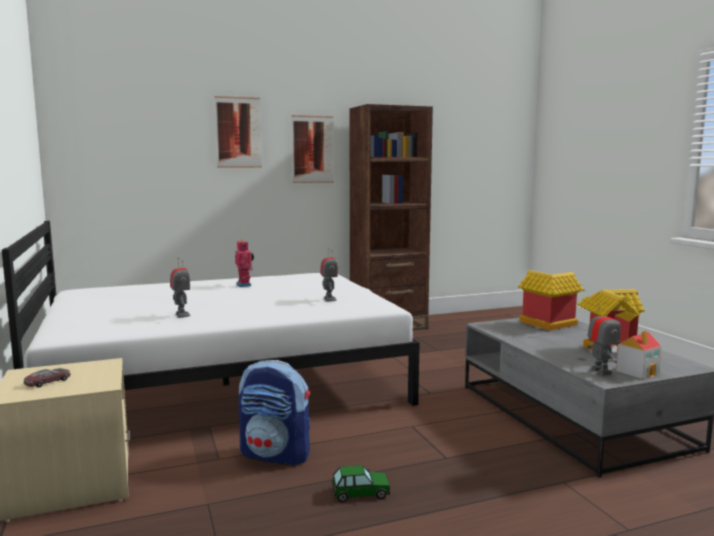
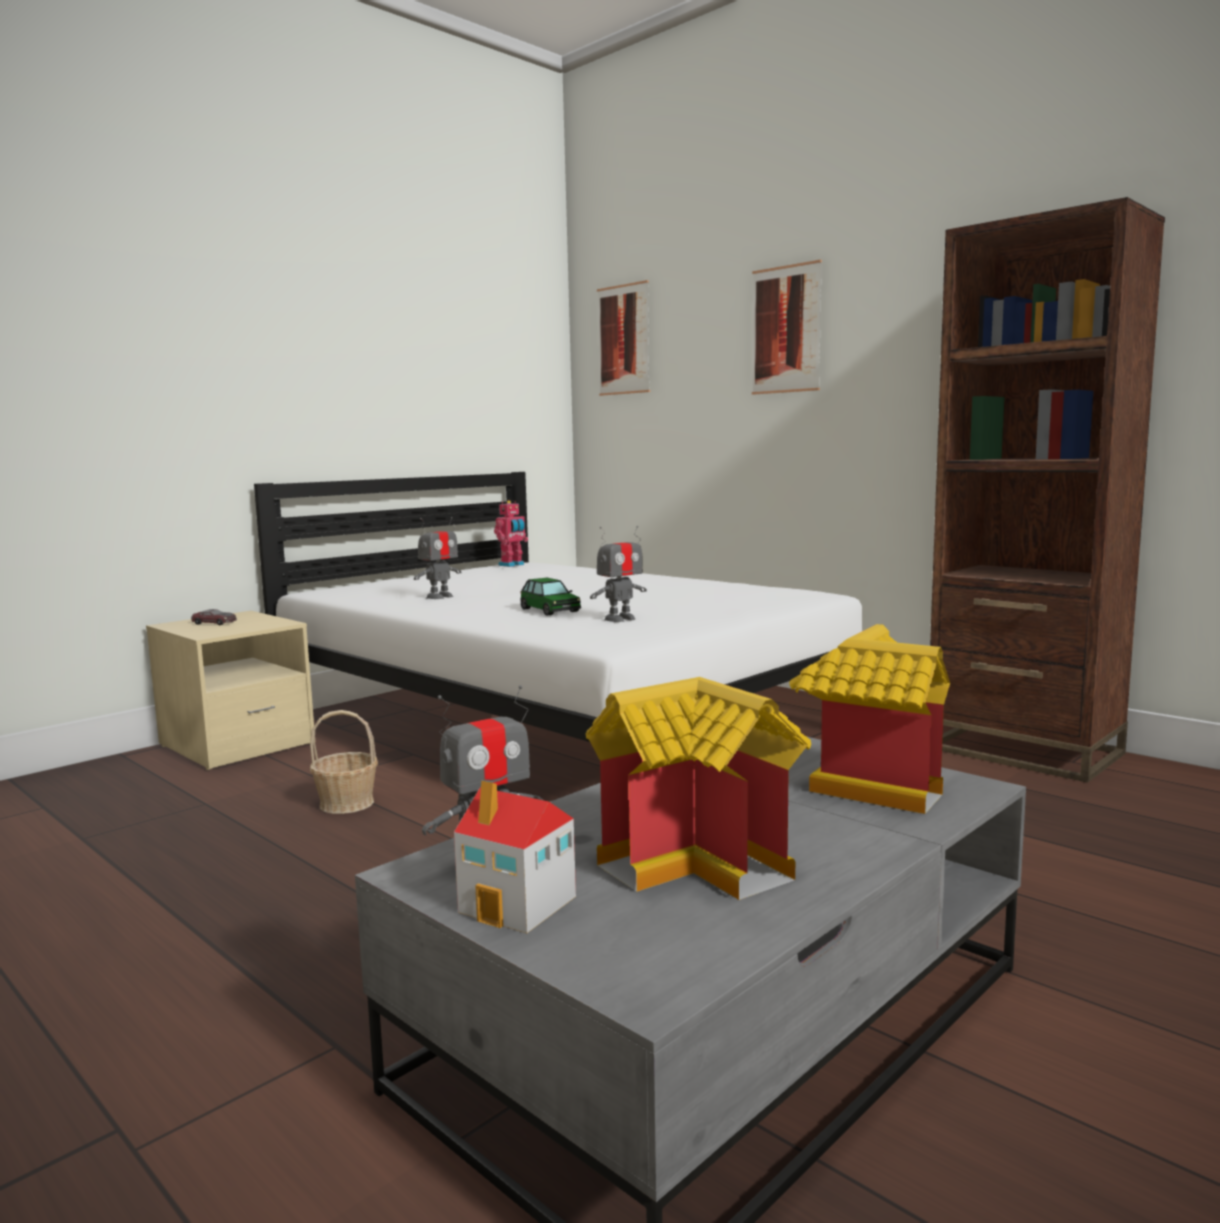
camera: 65 degrees right, 0 degrees up
(245, 285) = (651, 586): toy robot -> toy robot (512, 565)
(276, 455) = (347, 803): backpack -> basket
(312, 149) = (913, 347): picture -> picture (624, 340)
(360, 492) = (248, 873): toy car -> toy car (550, 610)

